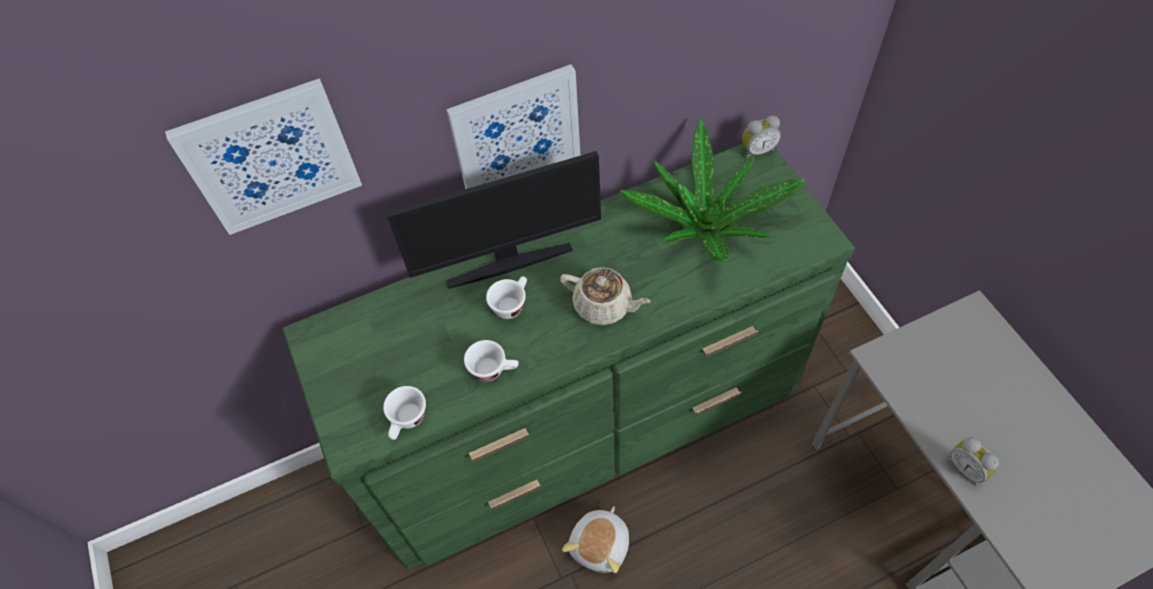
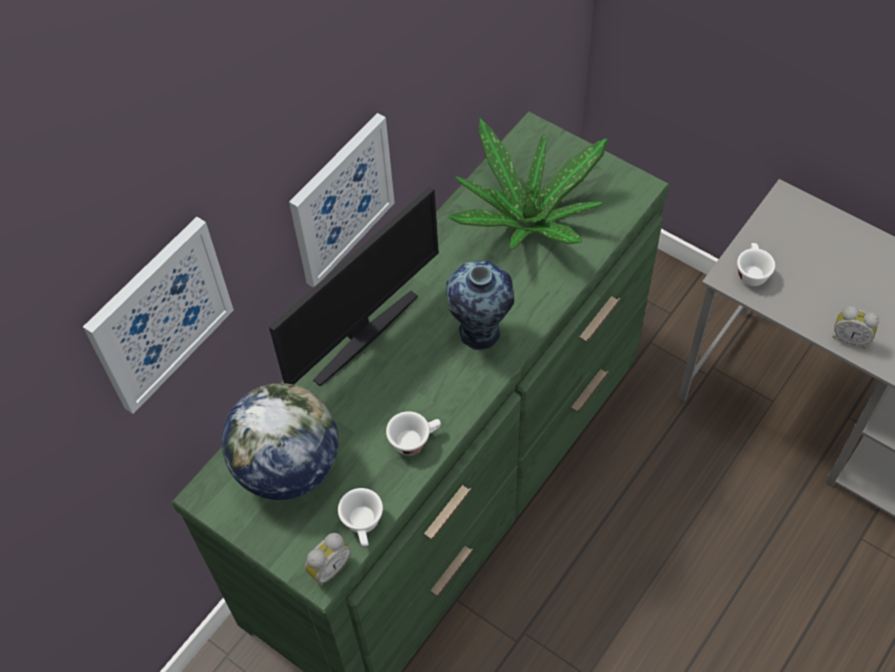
camera: 30 degrees left, 0 degrees up
(382, 342) = (287, 467): none -> globe
(511, 304) = (391, 372): white cup -> white cup (751, 272)
(601, 545) = (537, 590): plush toy -> none
(604, 305) = (480, 334): beige teapot -> vase
(757, 150) = (531, 129): alarm clock -> alarm clock (329, 568)

